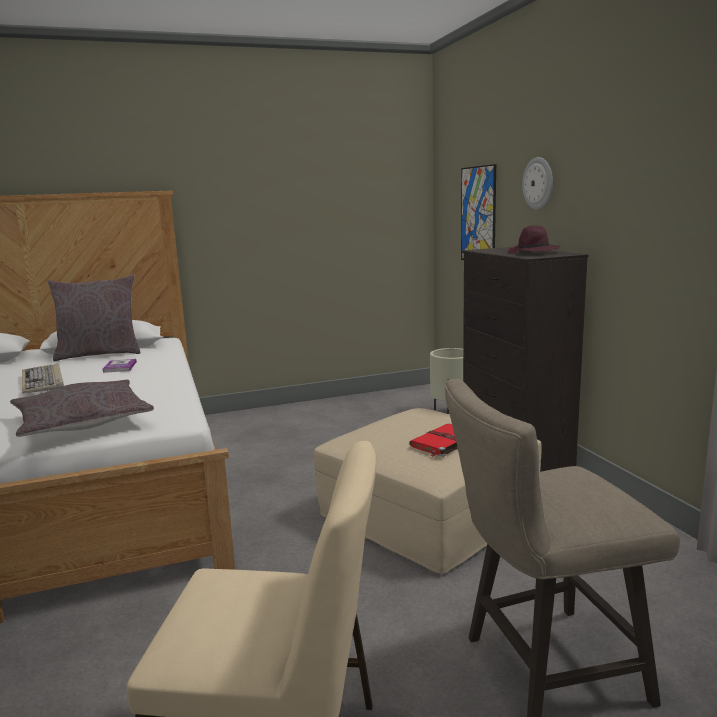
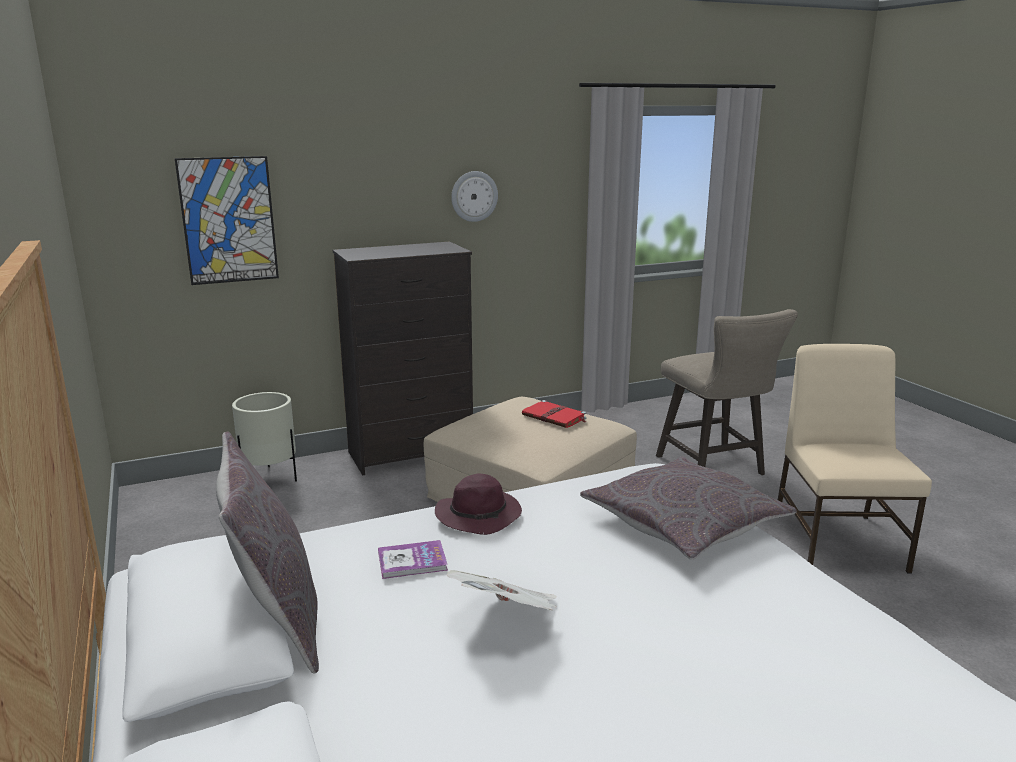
camera: 95 degrees left, 5 degrees up
(43, 381) = (507, 615): keyboard -> newspaper
(533, 252) = (418, 248): purple hat -> purple hat (480, 515)
(538, 183) = (357, 179): wall clock -> wall clock (474, 196)

